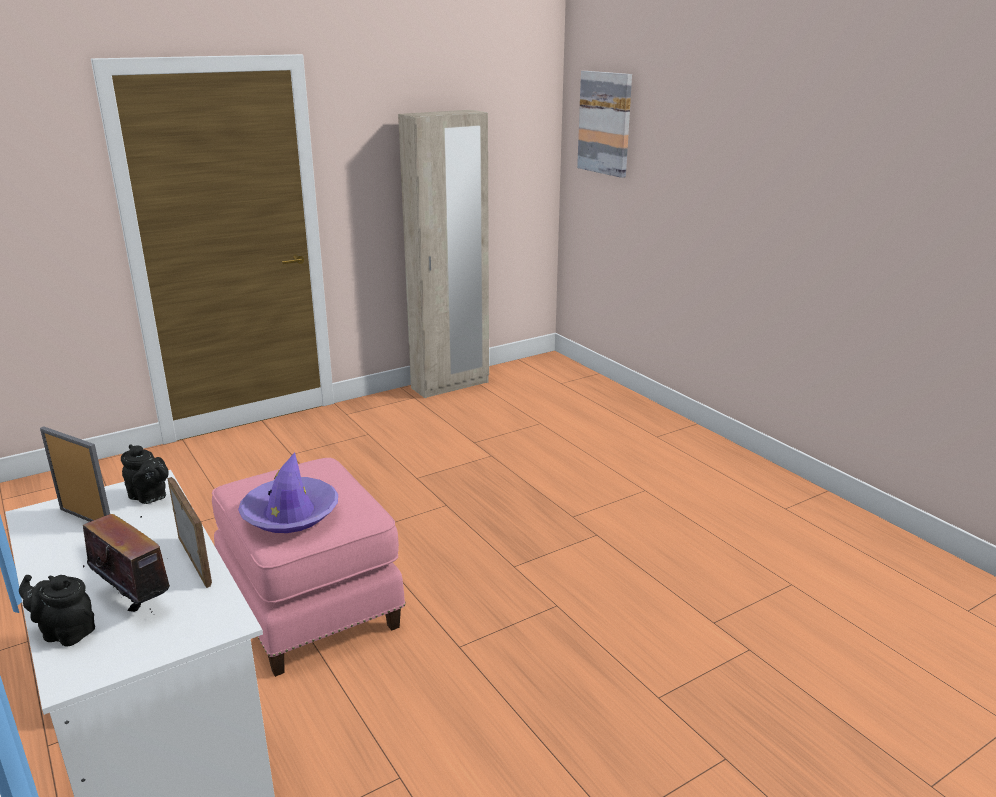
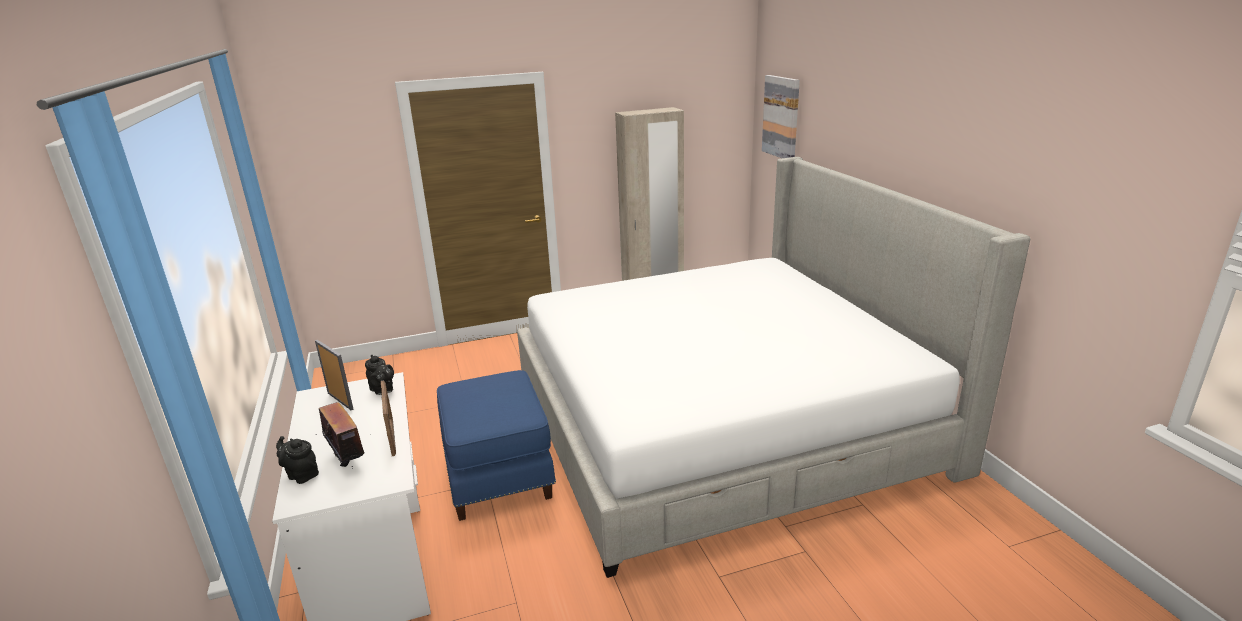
camera: 15 degrees right, 0 degrees up
(290, 514) = (478, 409): purple hat -> none
(312, 603) = (499, 473): pink ottoman -> blue ottoman
(584, 505) = (720, 422): none -> bed

